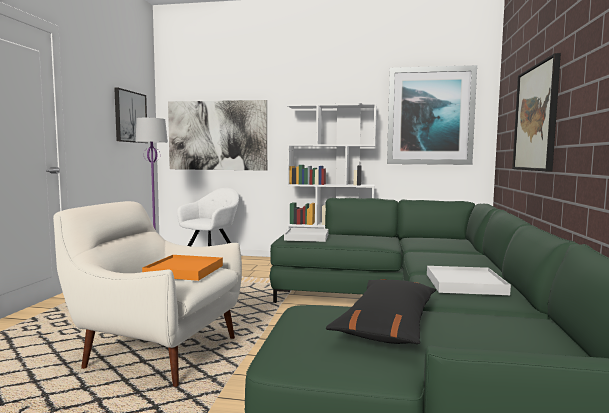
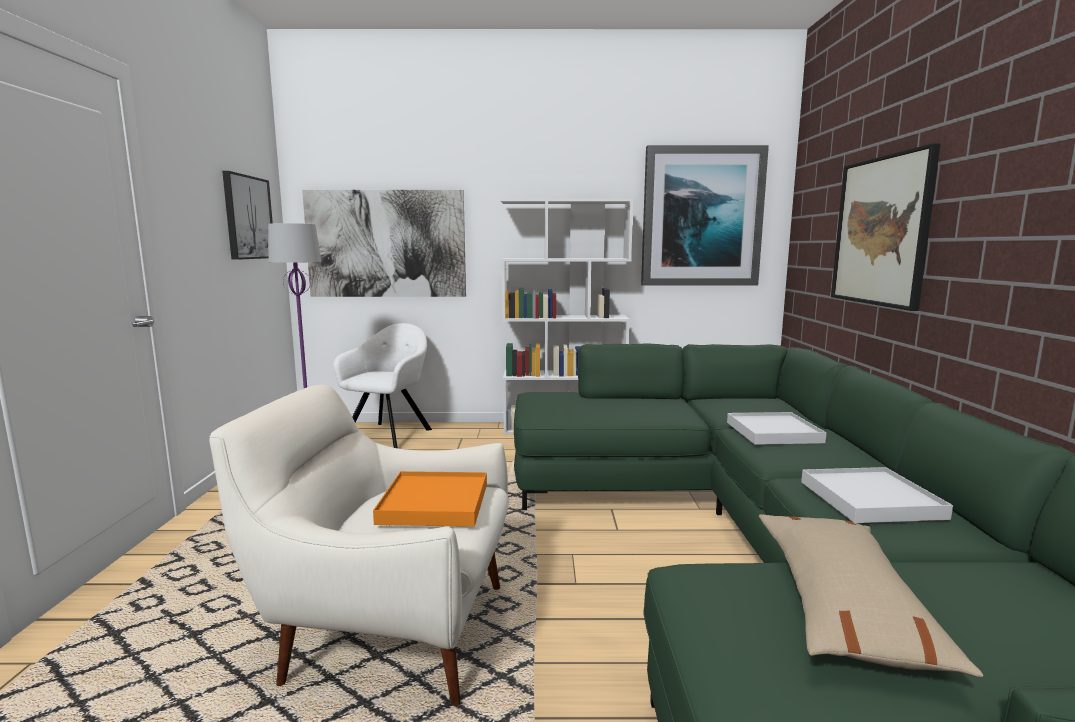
camera: 10 degrees left, 5 degrees up
(307, 237) = (563, 408): white tray -> white tray (773, 432)
(388, 324) = (842, 604): black pillow -> beige pillow

